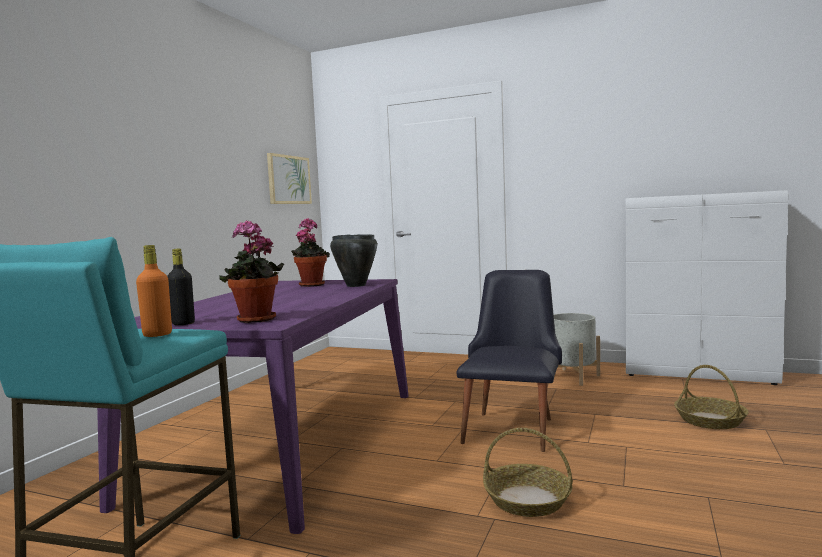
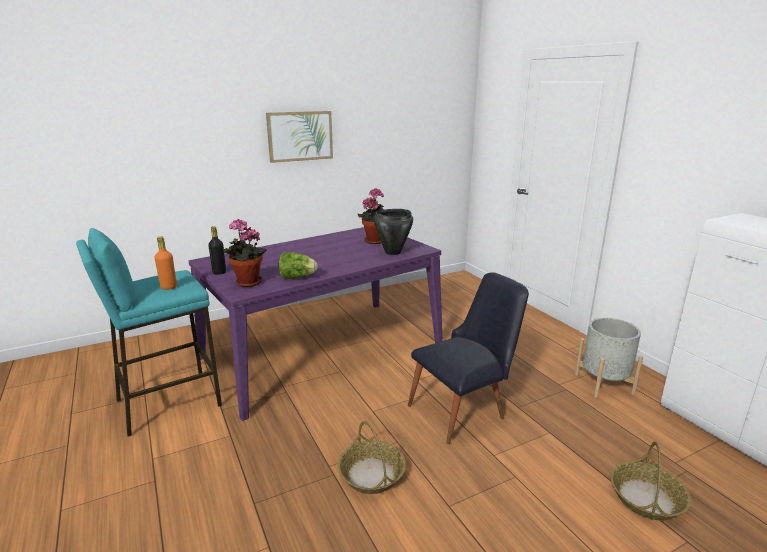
camera: 40 degrees right, 15 degrees up
(288, 180) = (433, 129): picture -> picture (300, 136)
(307, 308) = (297, 277): none -> lettuce

